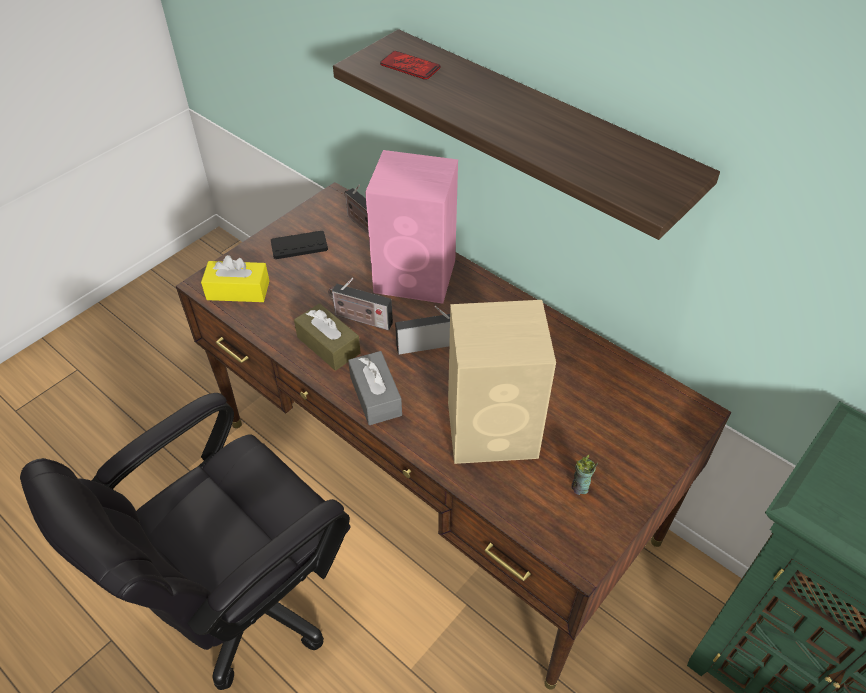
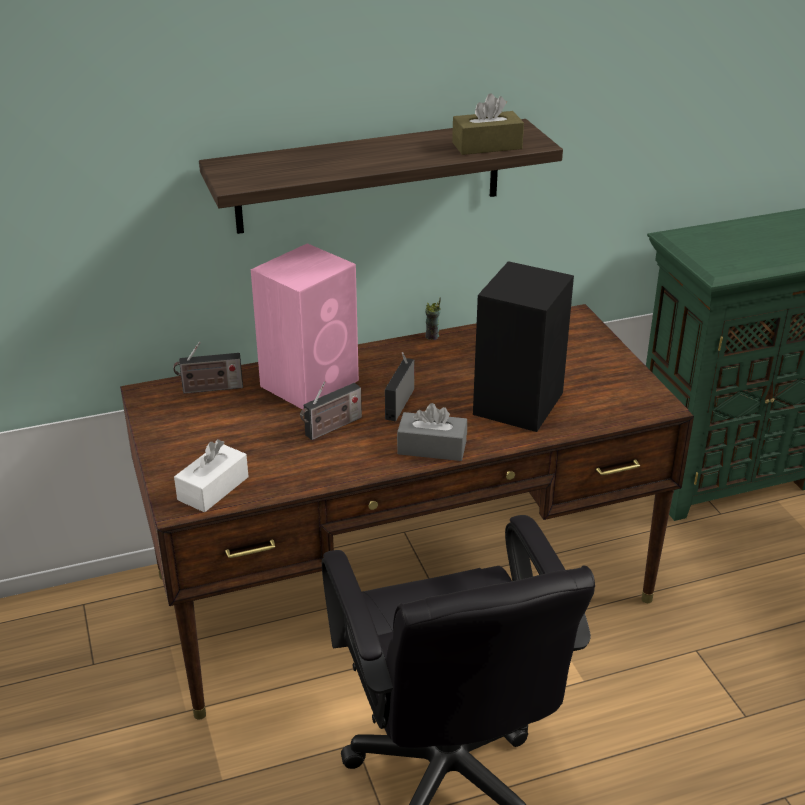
camera: 60 degrees left, 15 degrees down
(238, 290) = (213, 488): yellow tissue box -> white tissue box
(299, 246) = (192, 433): black game controller -> none
(328, 345) = (346, 455): brown tissue box -> brown tissue box (487, 146)
(410, 66) = (266, 169): phone -> none
(494, 430) = (519, 402): beige speaker -> black speaker
(580, 488) = (603, 385): cup -> cup (432, 336)

